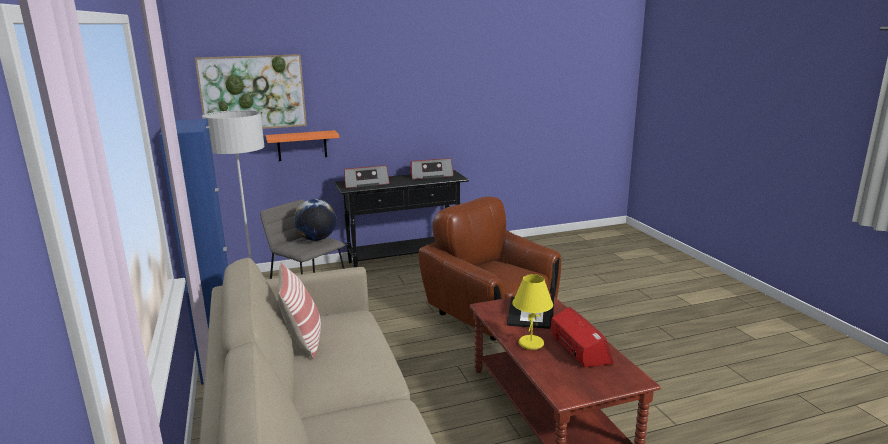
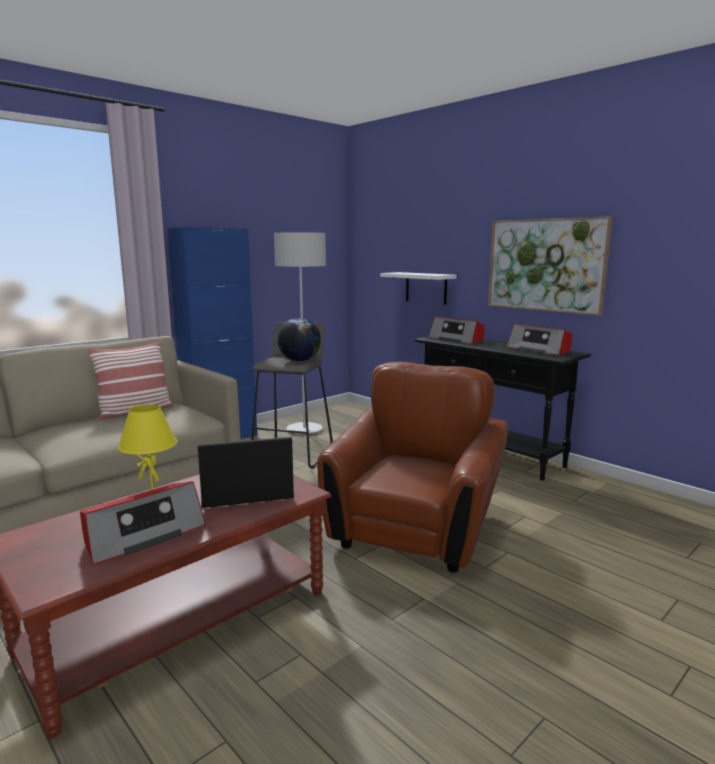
camera: 65 degrees right, 5 degrees down
(253, 92) = (394, 228): picture -> picture (545, 265)
(302, 145) = (426, 288): orange shelf -> white shelf

